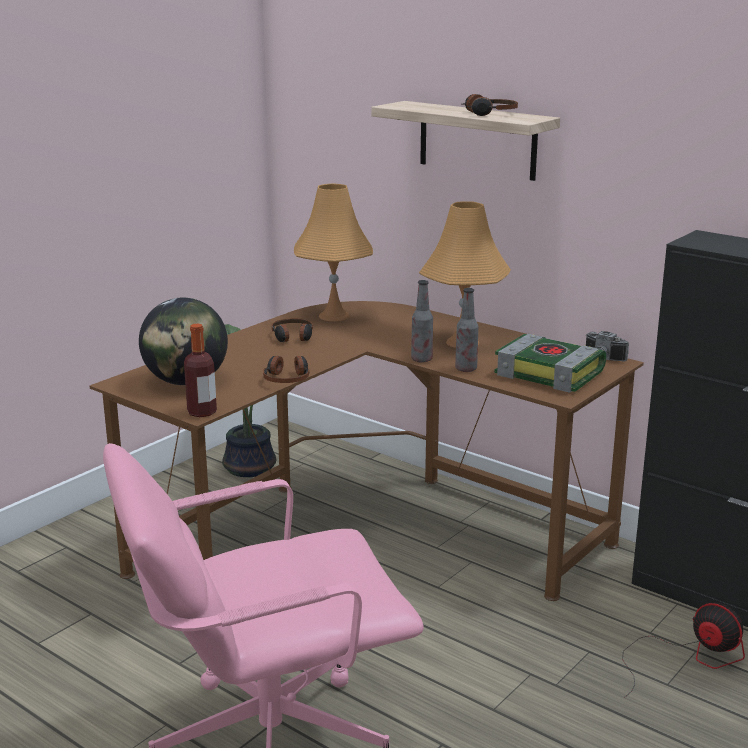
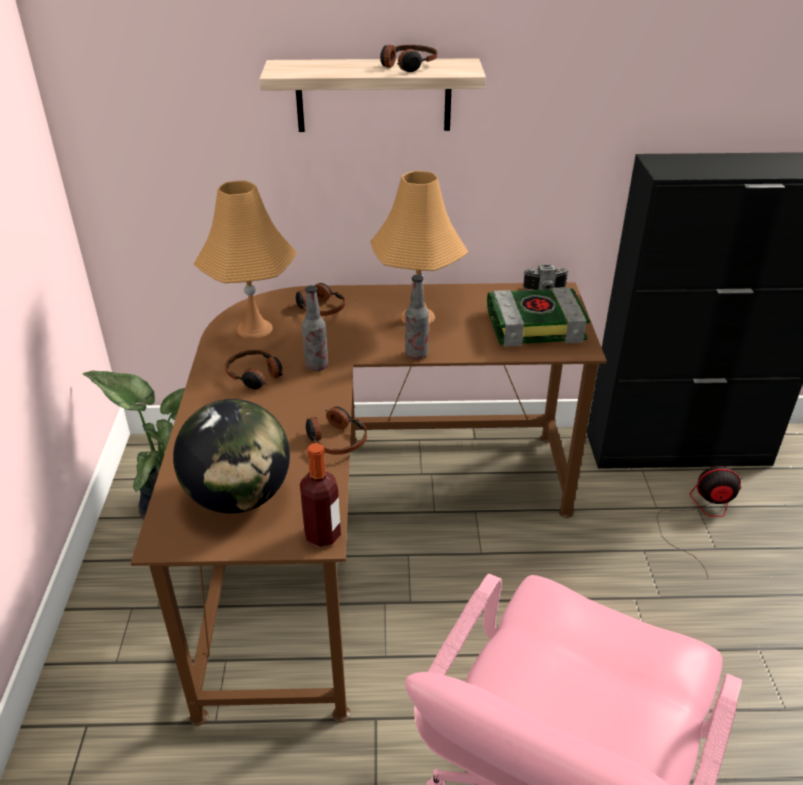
camera: 40 degrees left, 15 degrees up
(398, 318) = (320, 308): none -> headphones
(466, 369) = (468, 350): bottle -> bottle (316, 366)

